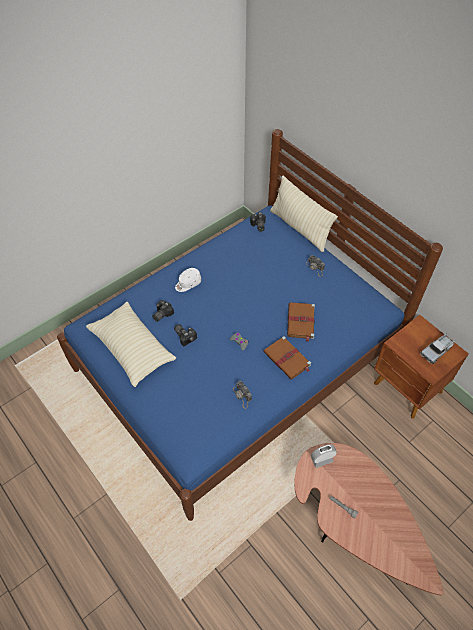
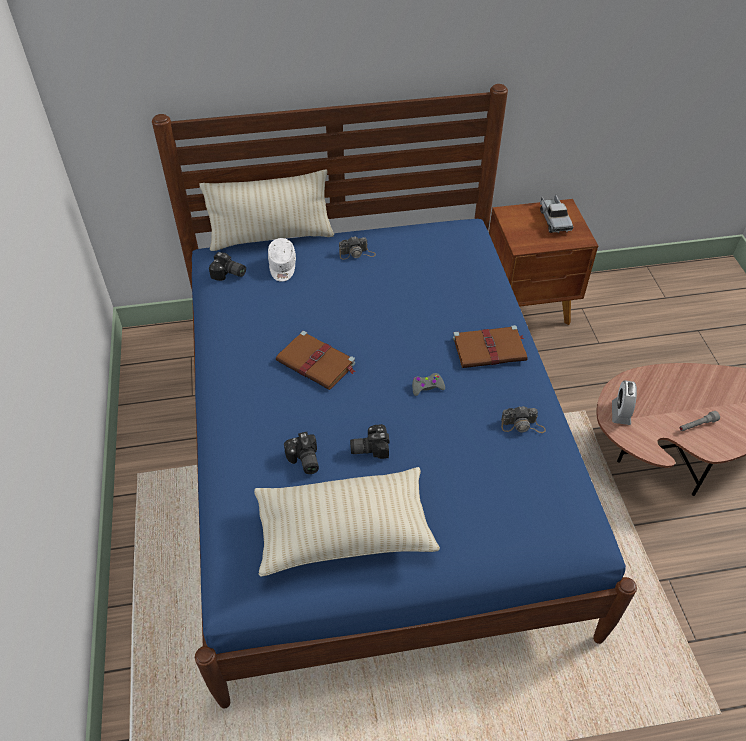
camera: 60 degrees left, 5 degrees down
(188, 283) = (269, 400): white cap -> white cap (282, 266)
(301, 322) = (438, 308): brown book -> brown book (317, 363)

